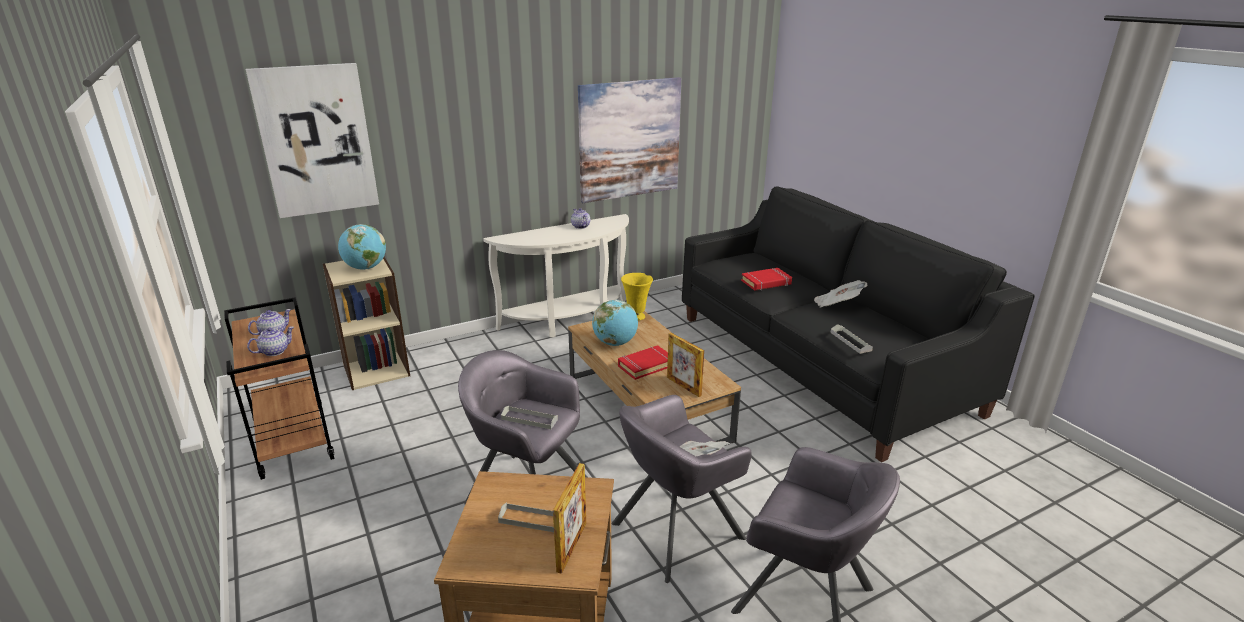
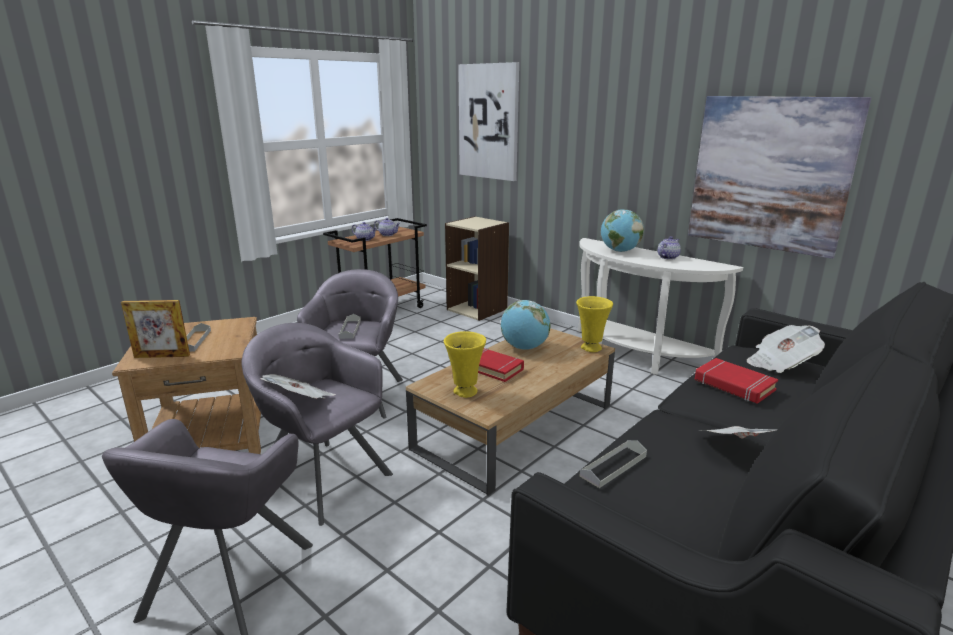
camera: 70 degrees right, 5 degrees down
(365, 268) = (478, 224): globe -> globe (619, 251)
(683, 386) = (465, 392): picture frame -> yellow vase
(743, 262) = (780, 364): none -> newspaper

